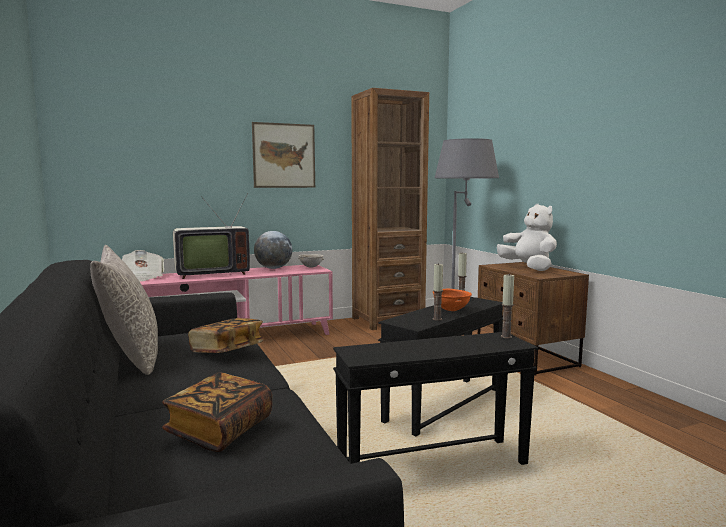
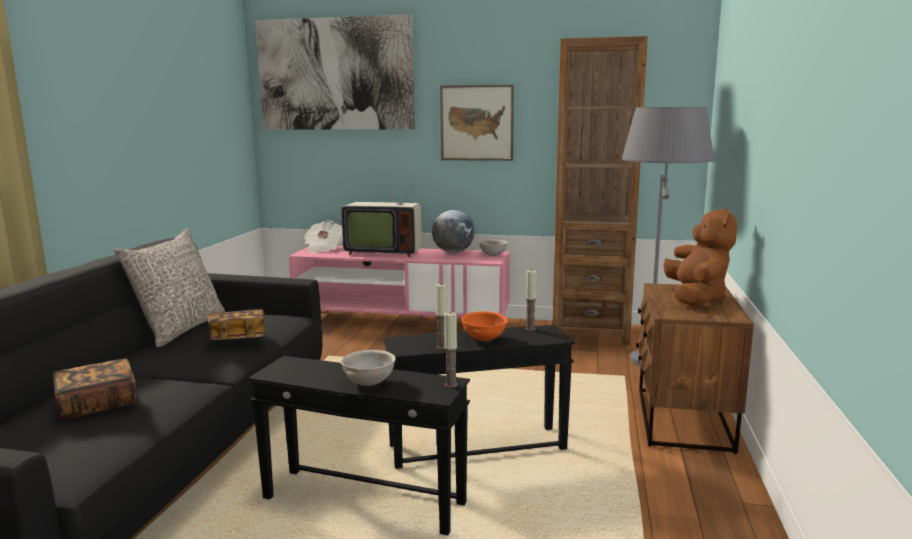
camera: 35 degrees right, 5 degrees up
(145, 104) = (335, 74): none -> picture
(452, 348) = (368, 383): none -> grey bowl
(528, 268) = (696, 298): white plush toy -> brown plush toy

